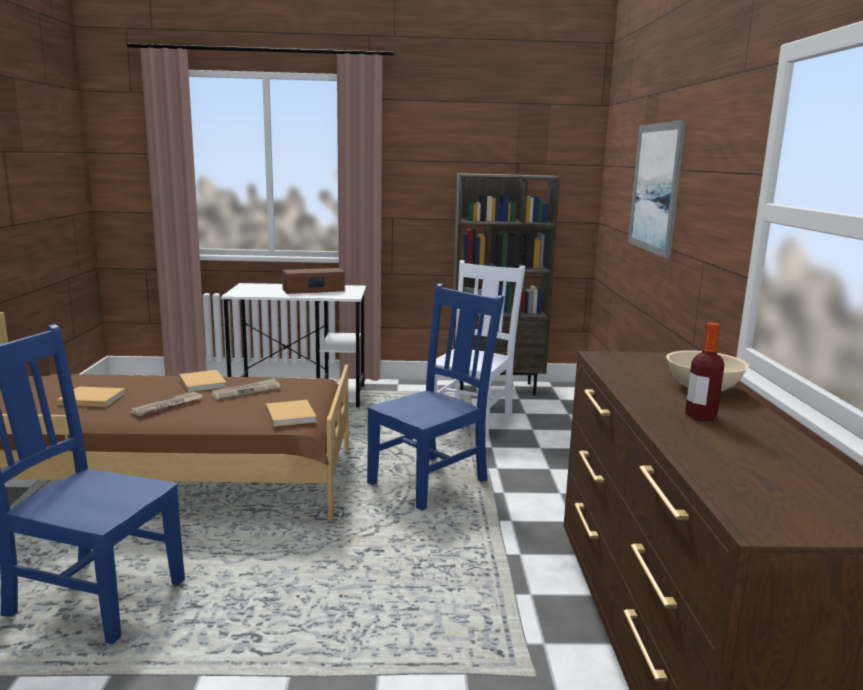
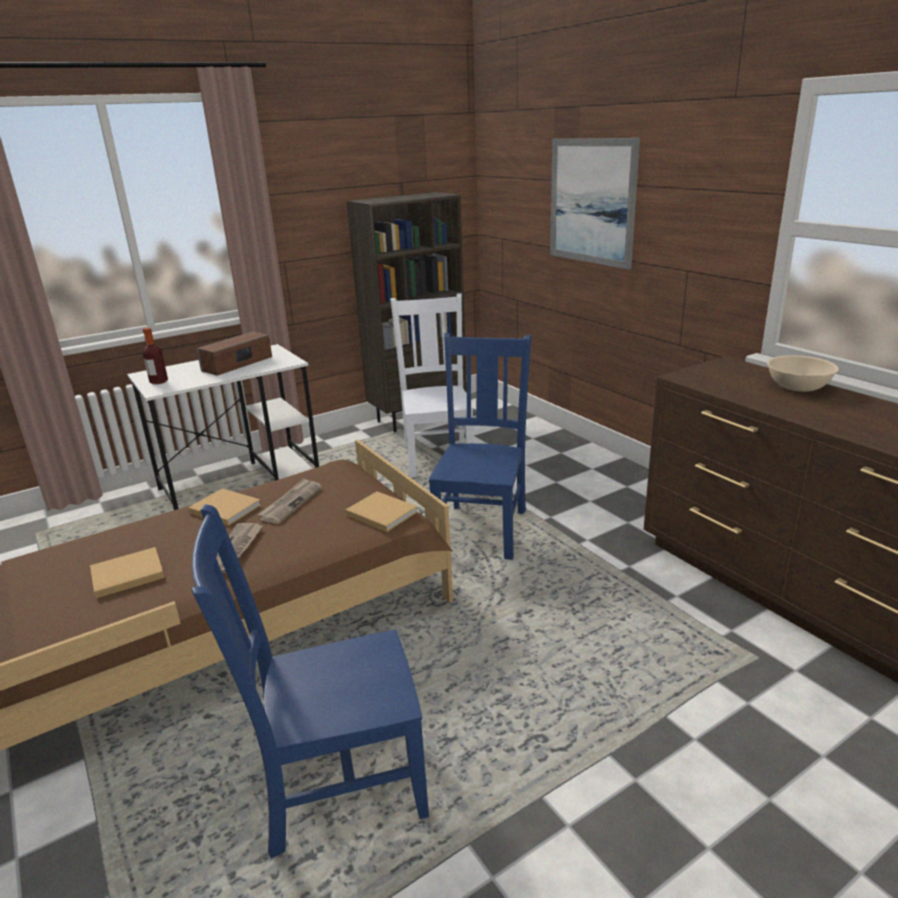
camera: 30 degrees left, 10 degrees up
(700, 416) = (848, 414): bottle -> bottle (159, 382)

